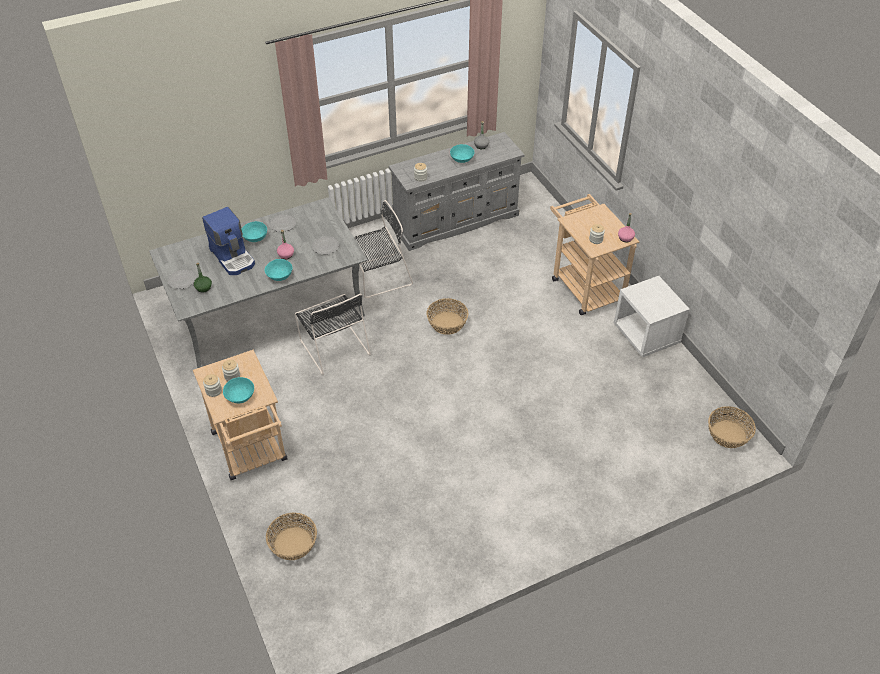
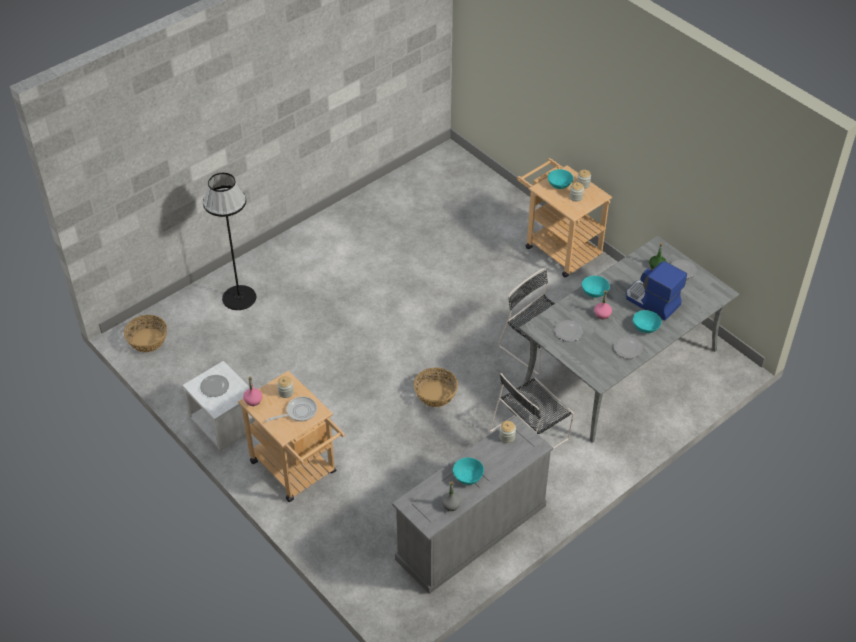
camera: 165 degrees right, 0 degrees up
(293, 544) = (489, 197): basket -> none
(586, 223) = (298, 412): none -> frying pan
(627, 465) = (239, 298): none -> black floor lamp
(658, 301) = (215, 387): none -> plate

